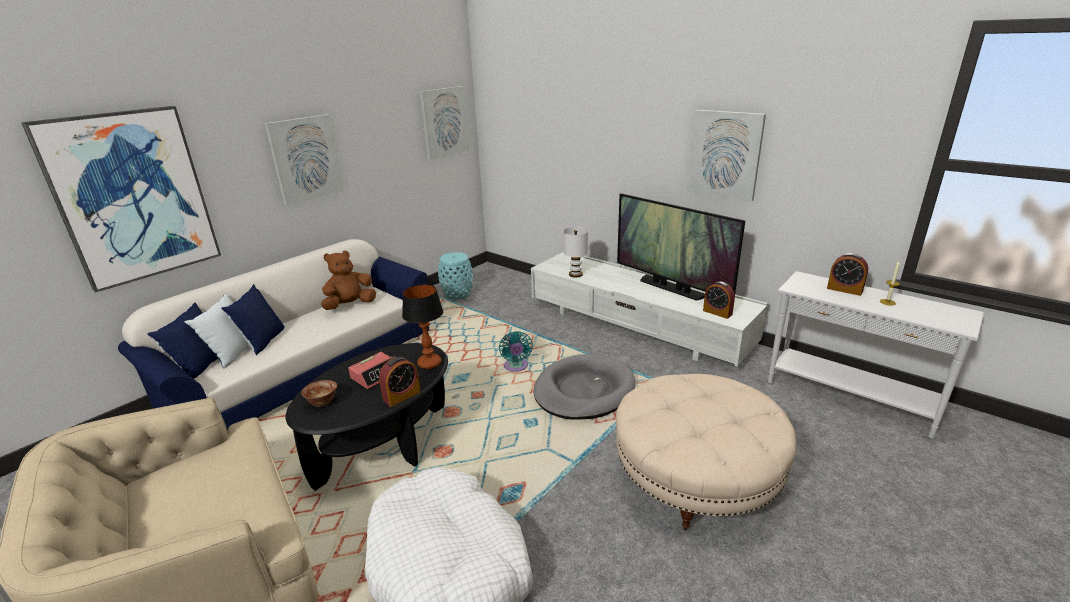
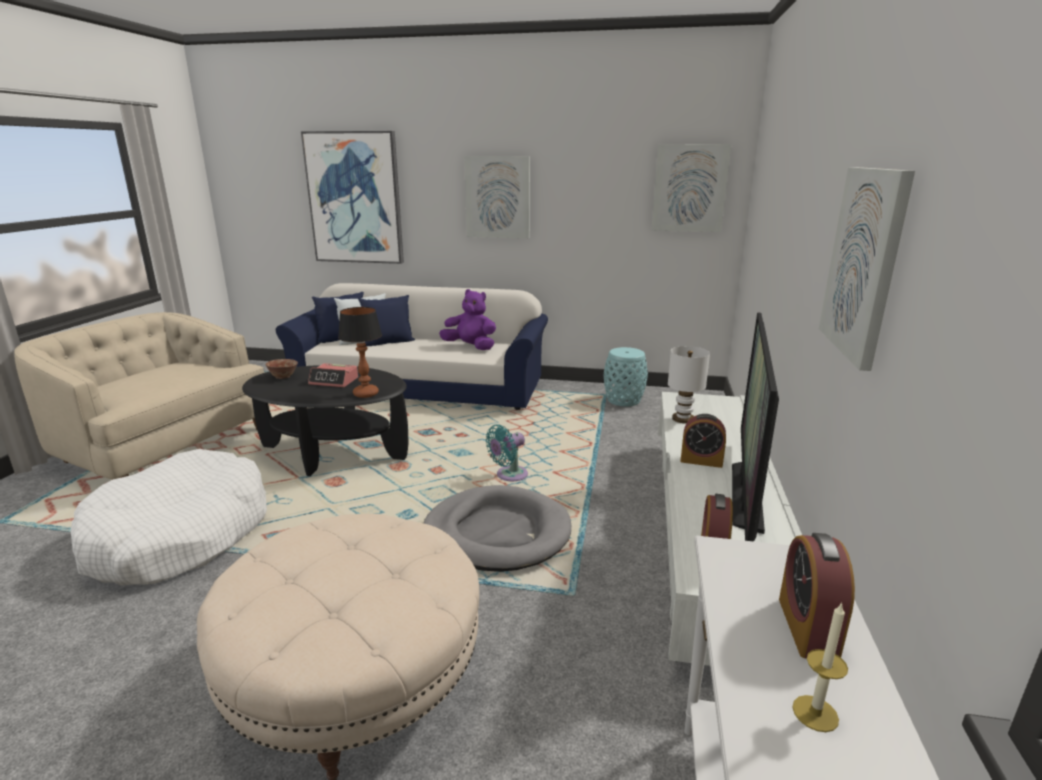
camera: 60 degrees right, 5 degrees down
(350, 305) = (470, 347): brown plush toy -> purple plush toy
(402, 396) = (303, 398): alarm clock -> alarm clock (701, 461)

